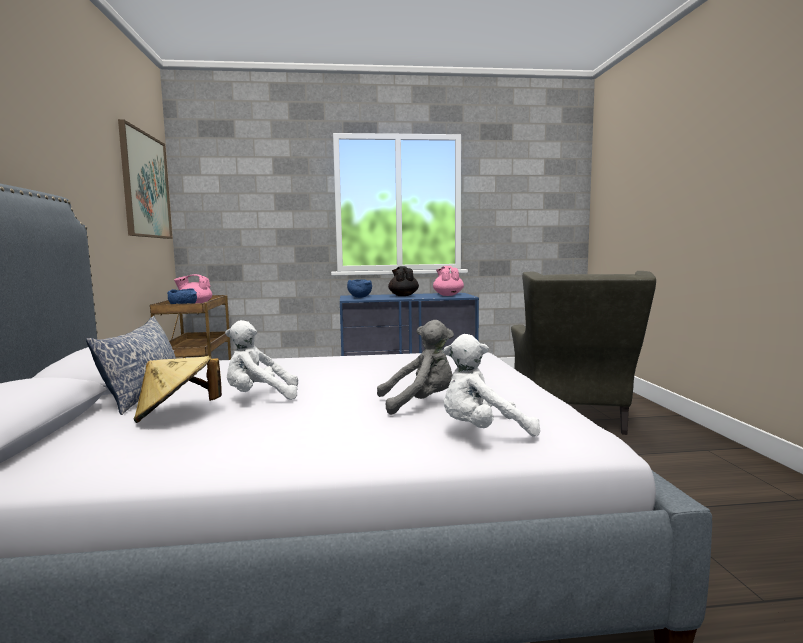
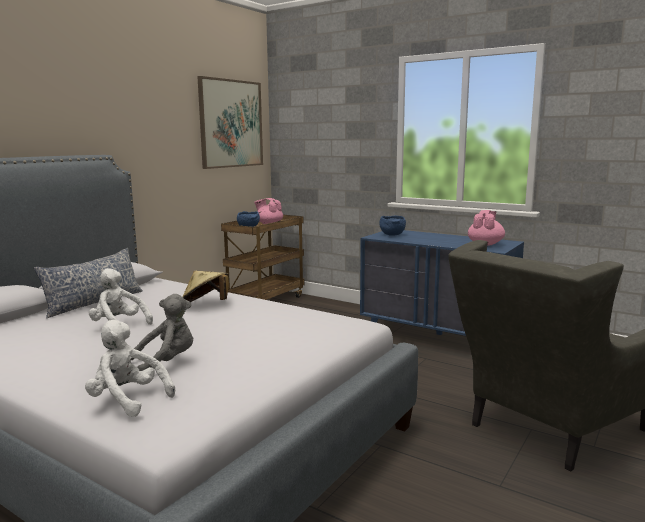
camera: 40 degrees right, 5 degrees up
(176, 415) = (60, 327): beige hat -> beige hat (206, 304)
(403, 295) = (439, 238): black teapot -> none
(420, 403) = (166, 363): grey plush toy -> grey plush toy turned 60 degrees counterclockwise

